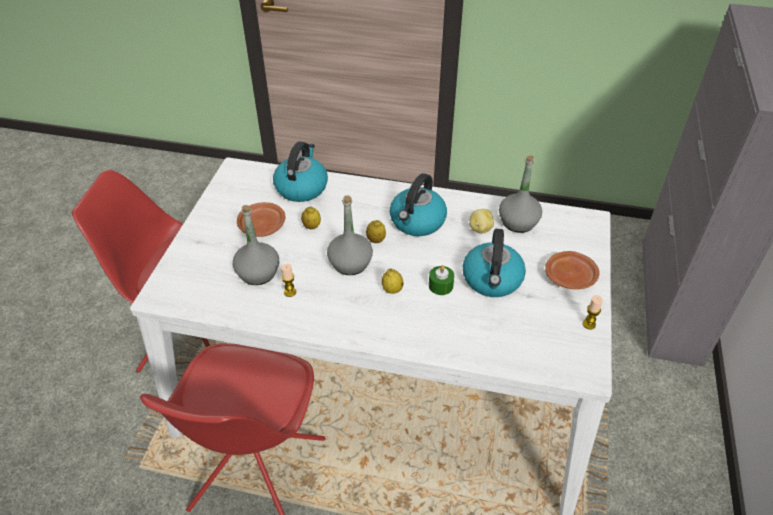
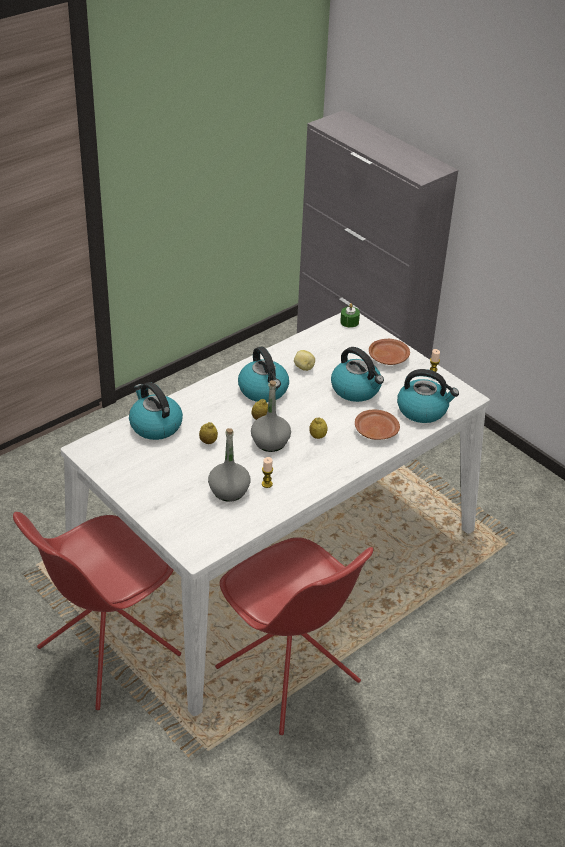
camera: 55 degrees left, 5 degrees down
(262, 225) = (177, 466): brown plate -> brown plate (375, 431)
(440, 286) = (337, 413): green candle -> green candle (349, 322)
(518, 222) = (316, 348): grey bottle -> none
(522, 347) = (423, 410): none -> kettle

